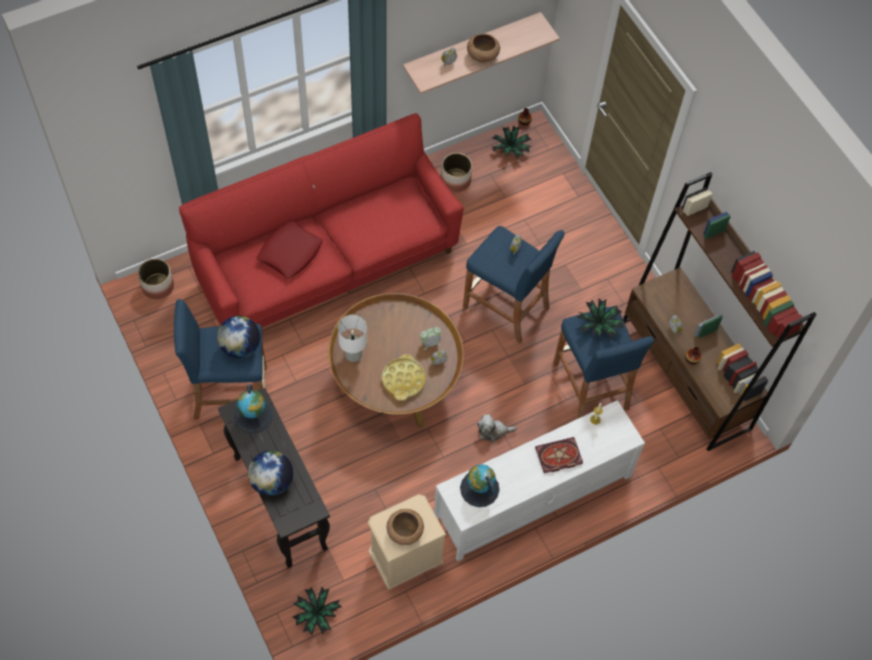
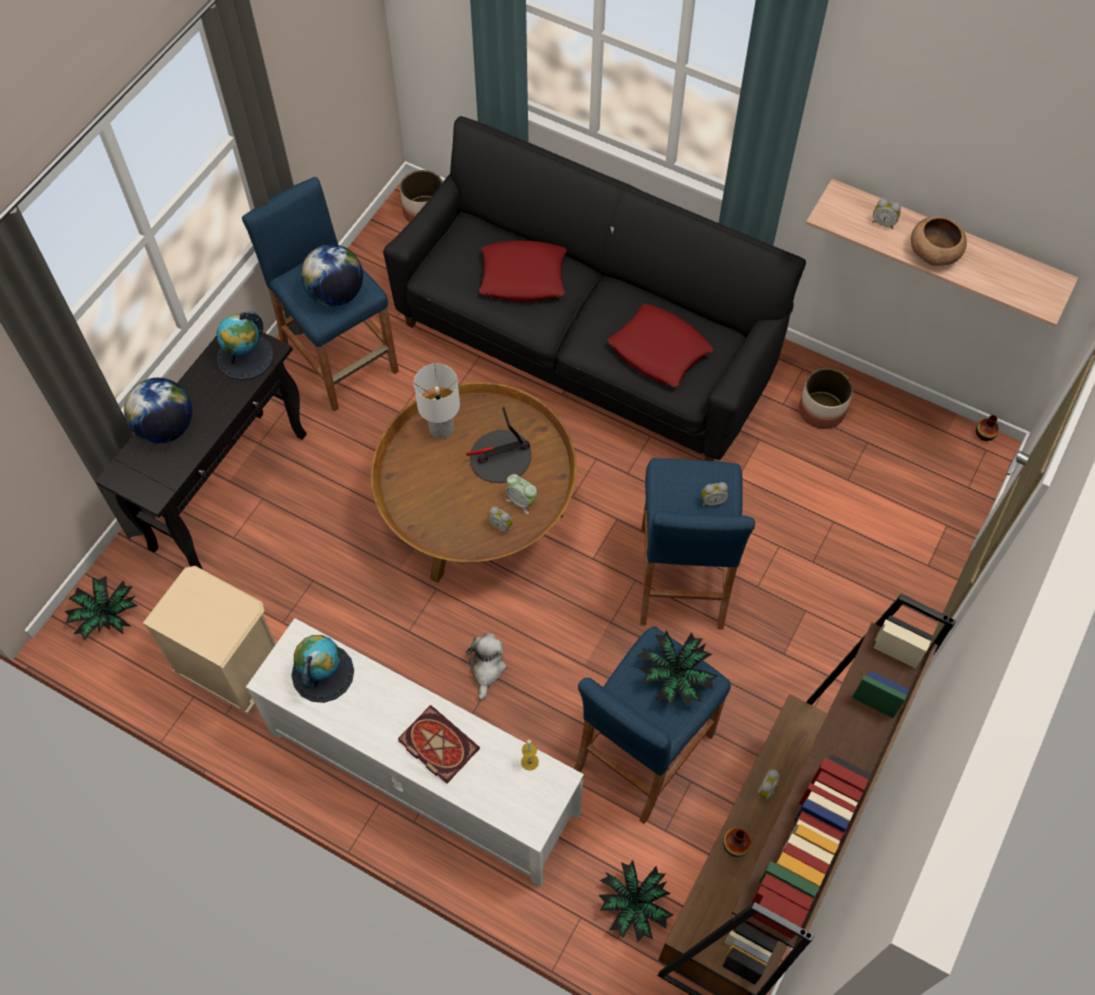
camera: 60 degrees right, 0 degrees up
(327, 264) = (584, 348): red sofa -> black sofa
(393, 219) = (659, 350): none -> red pillow
(395, 337) = (500, 458): none -> table lamp
(403, 380) = (445, 503): yellow tray -> none
(405, 531) = (195, 617): brown bowl -> none
(493, 431) = (486, 668): plush toy -> plush toy turned 45 degrees clockwise
(510, 149) = (926, 444): potted plant -> potted plant (634, 905)

